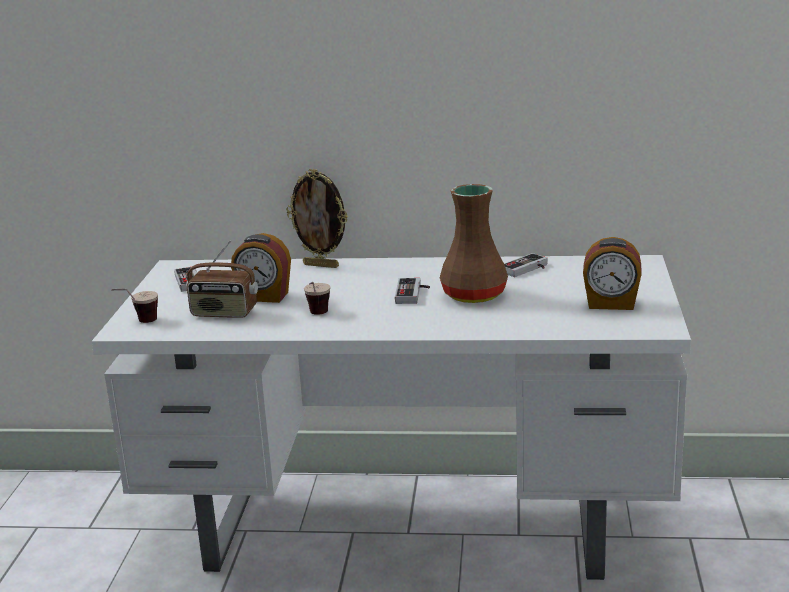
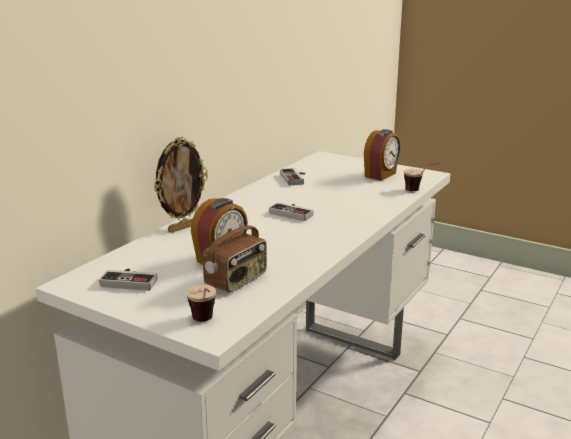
camera: 65 degrees left, 0 degrees up
(317, 316) = (293, 248): cup -> cup (419, 191)
(472, 295) = (320, 199): brown vase -> none

